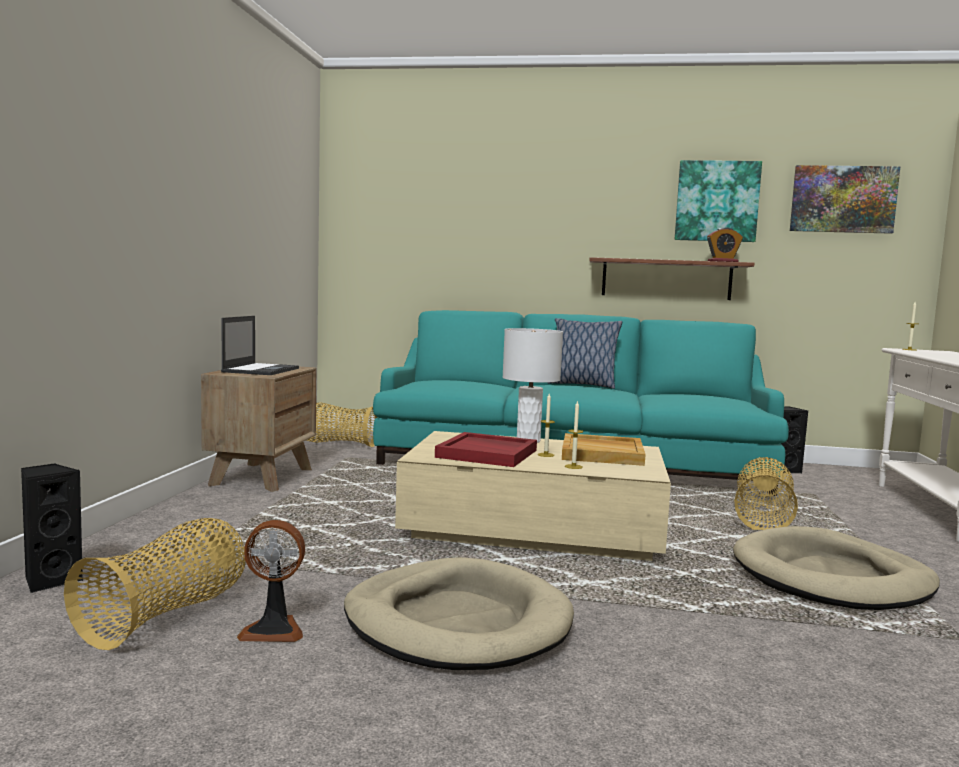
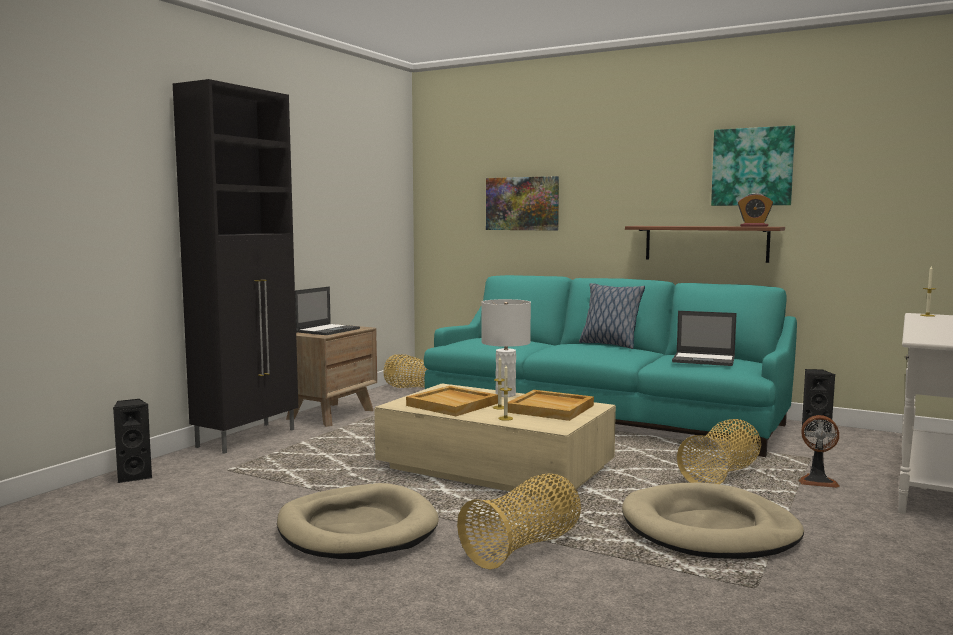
camera: 20 degrees right, 0 degrees up
(166, 615) = (181, 504): basket -> basket (524, 547)
(178, 512) = (248, 438): none -> black cabinet
(274, 629) = (235, 519): fan -> fan (817, 481)
(488, 453) = (453, 404): red tray -> beige tray
(701, 398) = (704, 360): none -> laptop
(843, 199) = (882, 158): picture -> picture (522, 203)

